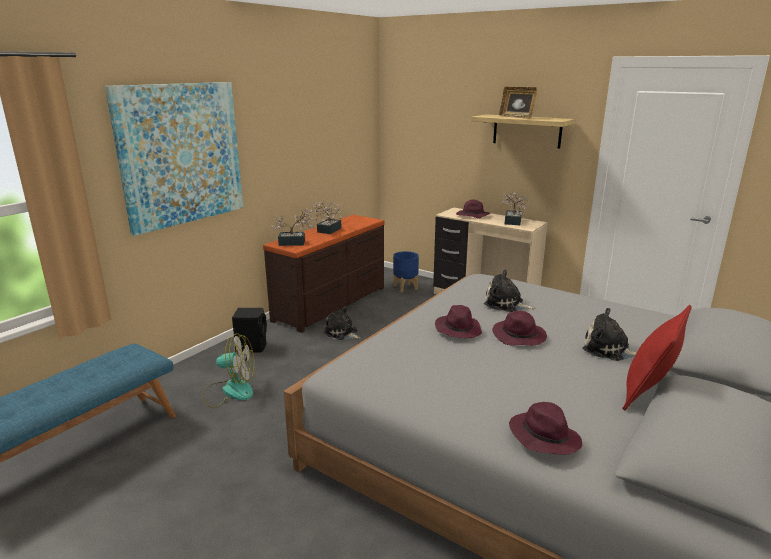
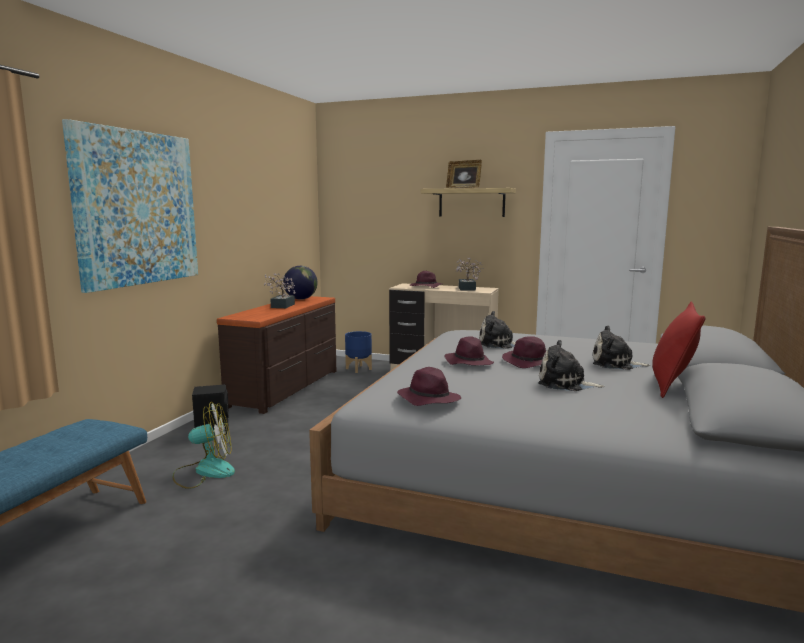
camera: 15 degrees left, 10 degrees down
(295, 243) = (253, 315): potted plant -> none
(342, 333) = (310, 410): plush toy -> plush toy (565, 384)
(351, 220) = (301, 299): none -> globe
(543, 436) = (609, 421): purple hat -> purple hat (428, 399)

